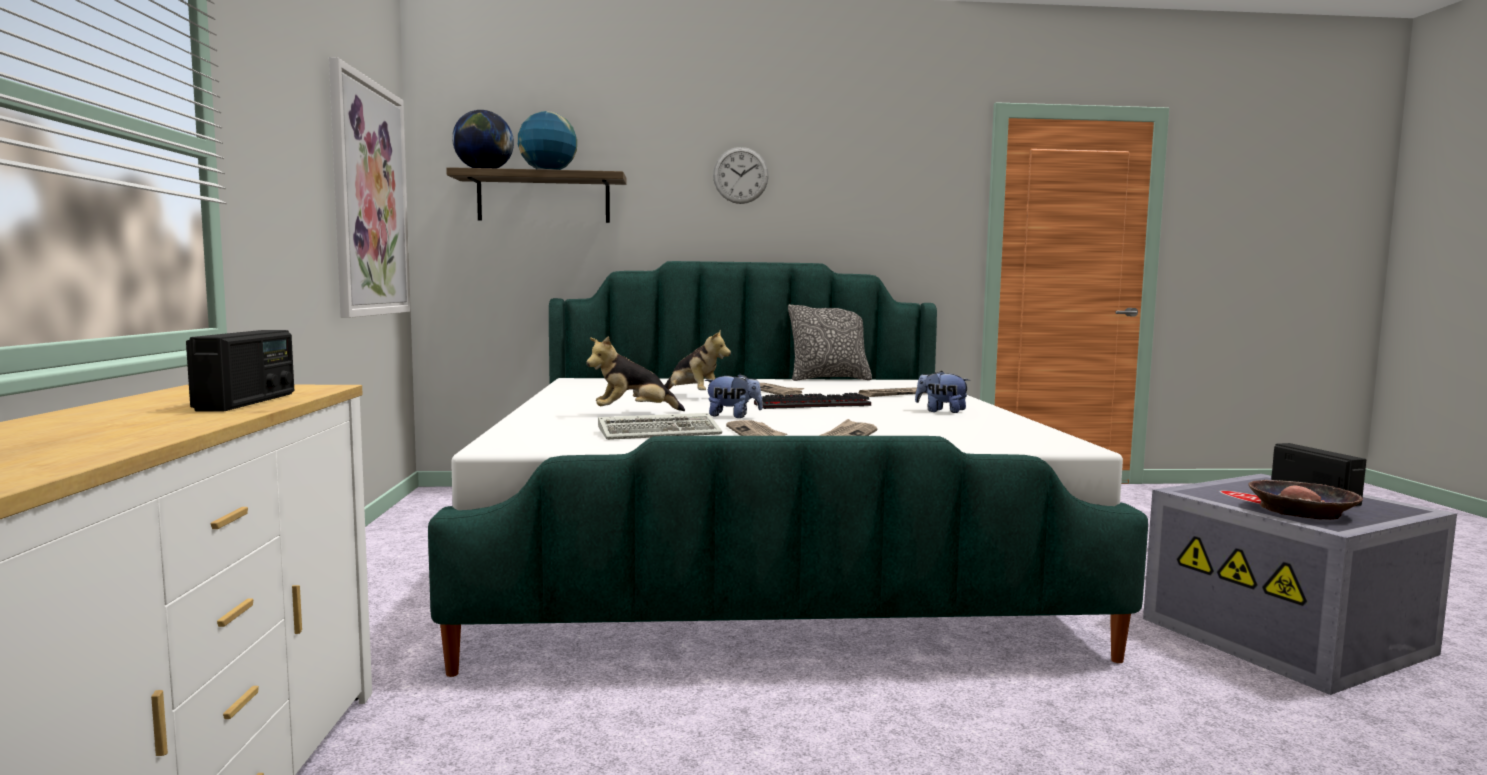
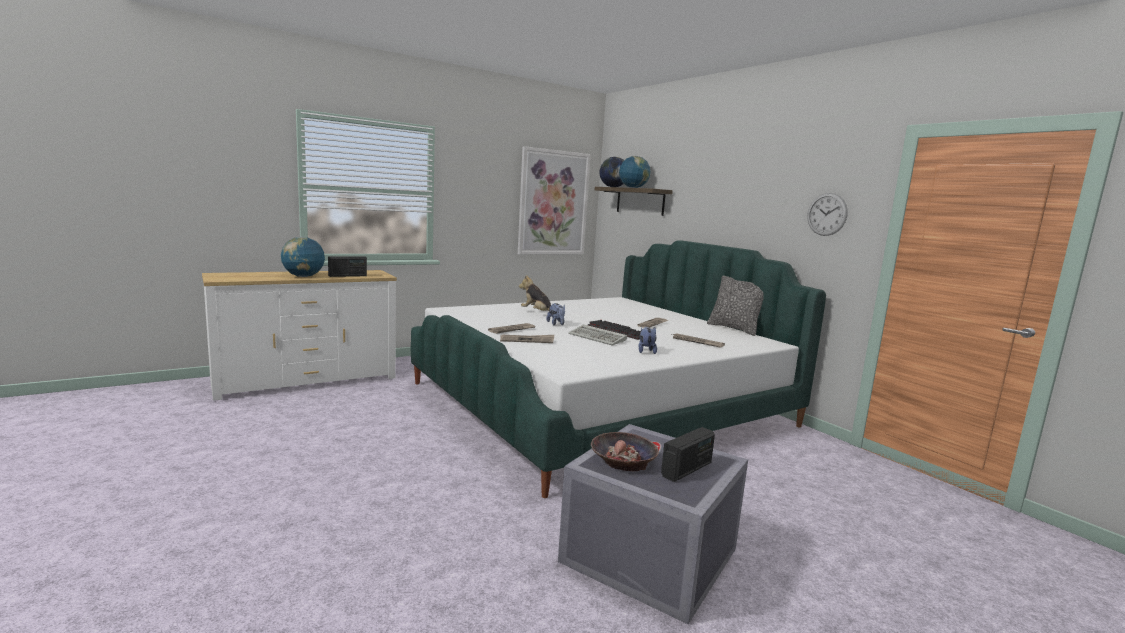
camera: 60 degrees right, 5 degrees up
(154, 426) = (303, 276): none -> globe
(662, 432) = (498, 320): keyboard -> keyboard (598, 338)
(693, 396) = (605, 315): plush toy -> none
(740, 175) = (725, 189): wall clock -> wall clock (827, 214)

